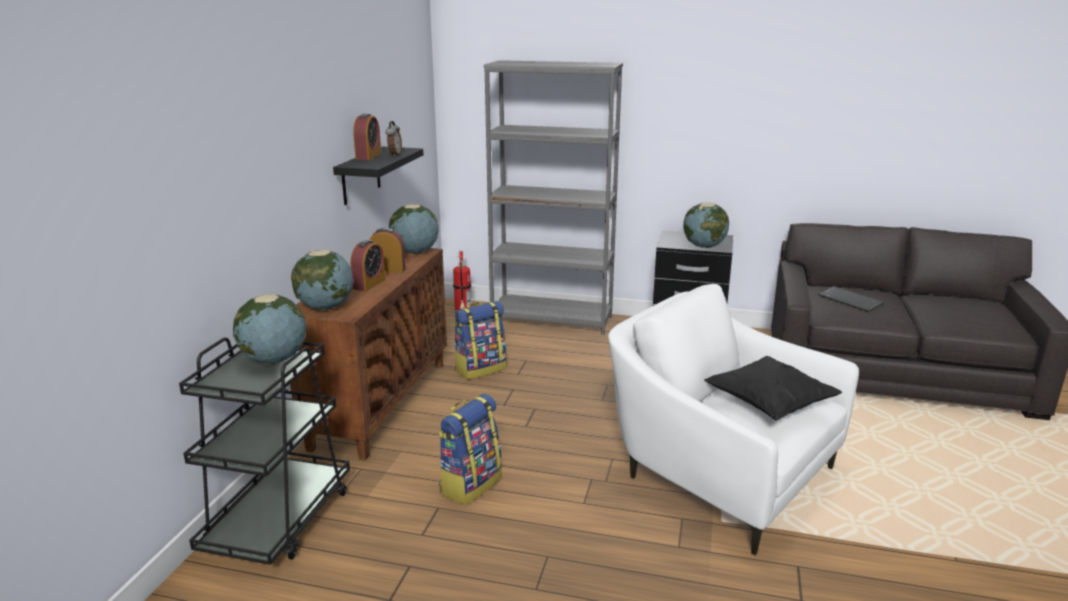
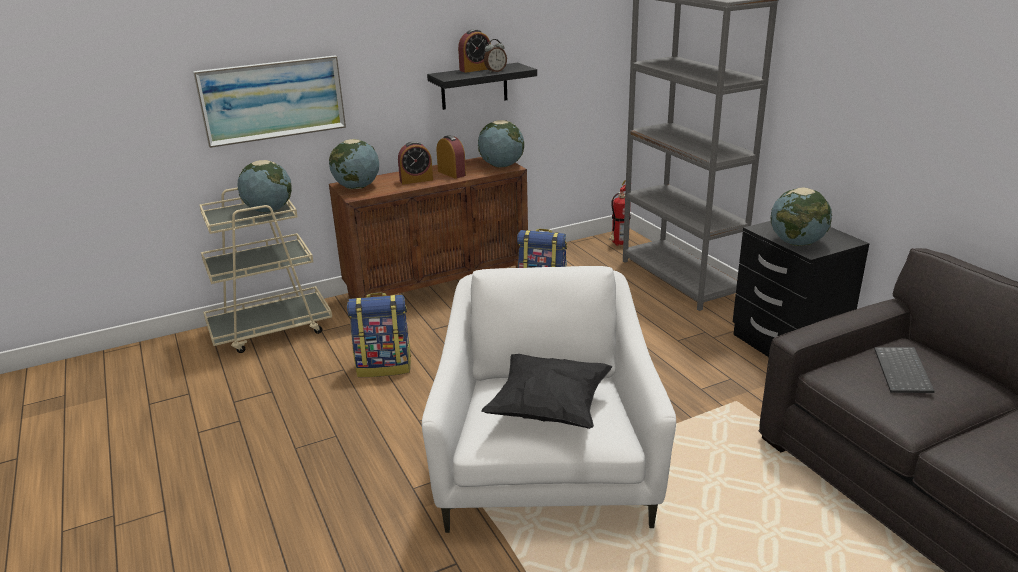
camera: 50 degrees right, 5 degrees up
(226, 219) = (272, 100): none -> picture
(279, 520) = (271, 329): black cart -> beige cart

